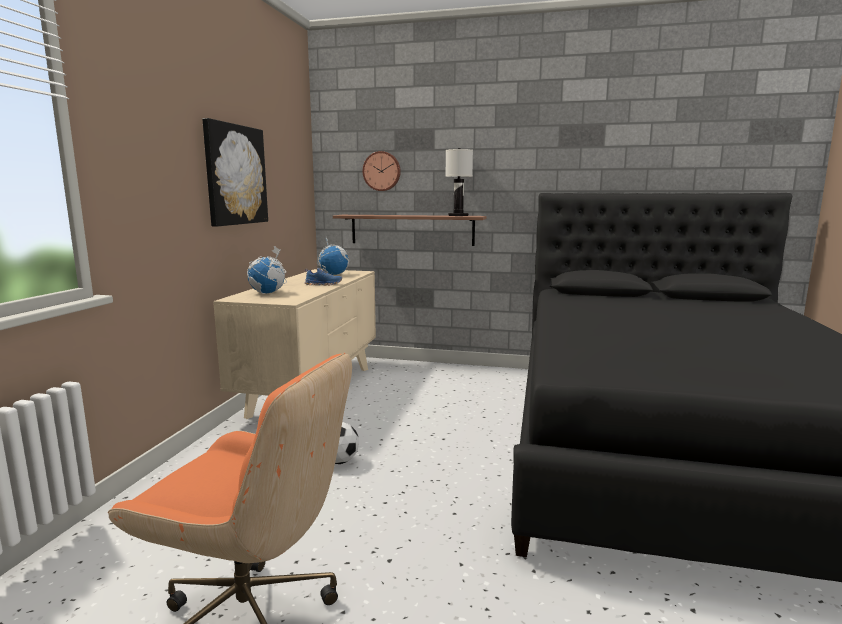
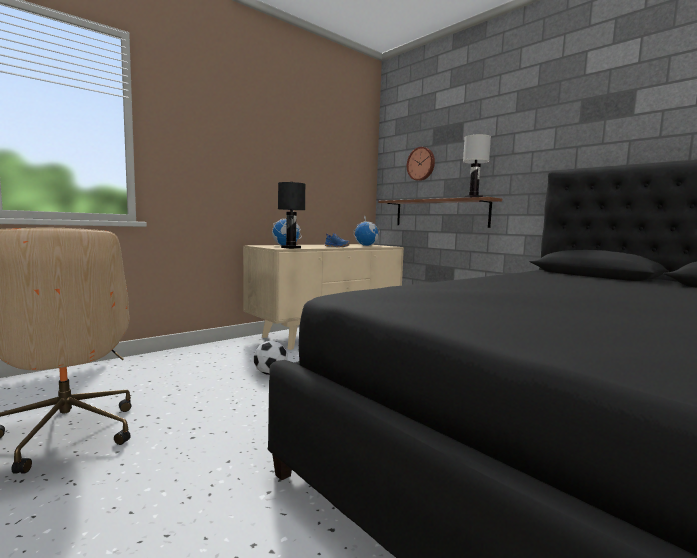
camera: 35 degrees right, 5 degrees down
(235, 175) = (282, 161): picture -> none
(296, 298) = (291, 248): none -> black table lamp

